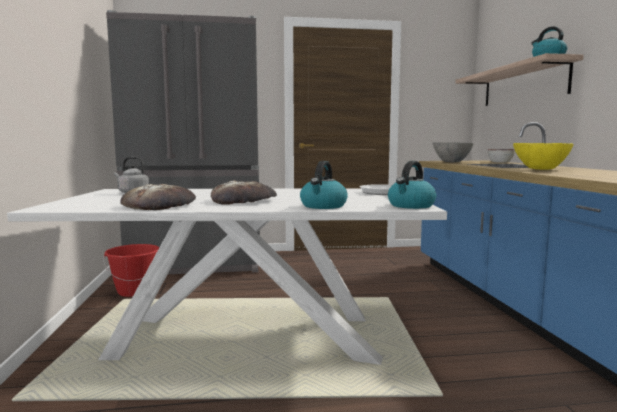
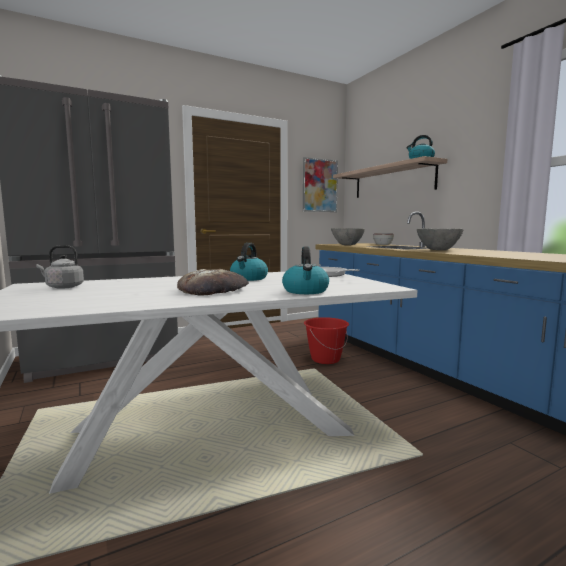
camera: 20 degrees left, 0 degrees up
(135, 291) = (47, 397): red bucket -> red bucket (325, 359)
(159, 205) = (128, 300): bread -> none
(411, 206) = (379, 286): kettle -> kettle (249, 278)
(440, 93) = (319, 185): none -> picture
(540, 169) = (438, 250): yellow bowl -> grey bowl

